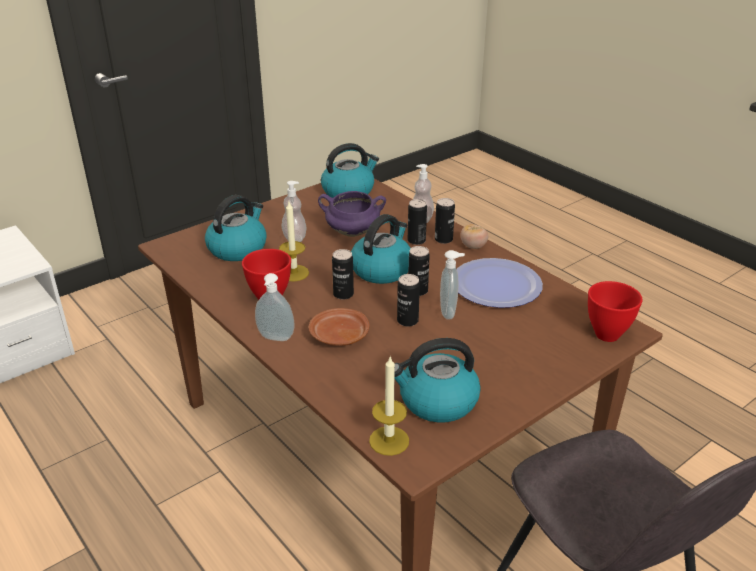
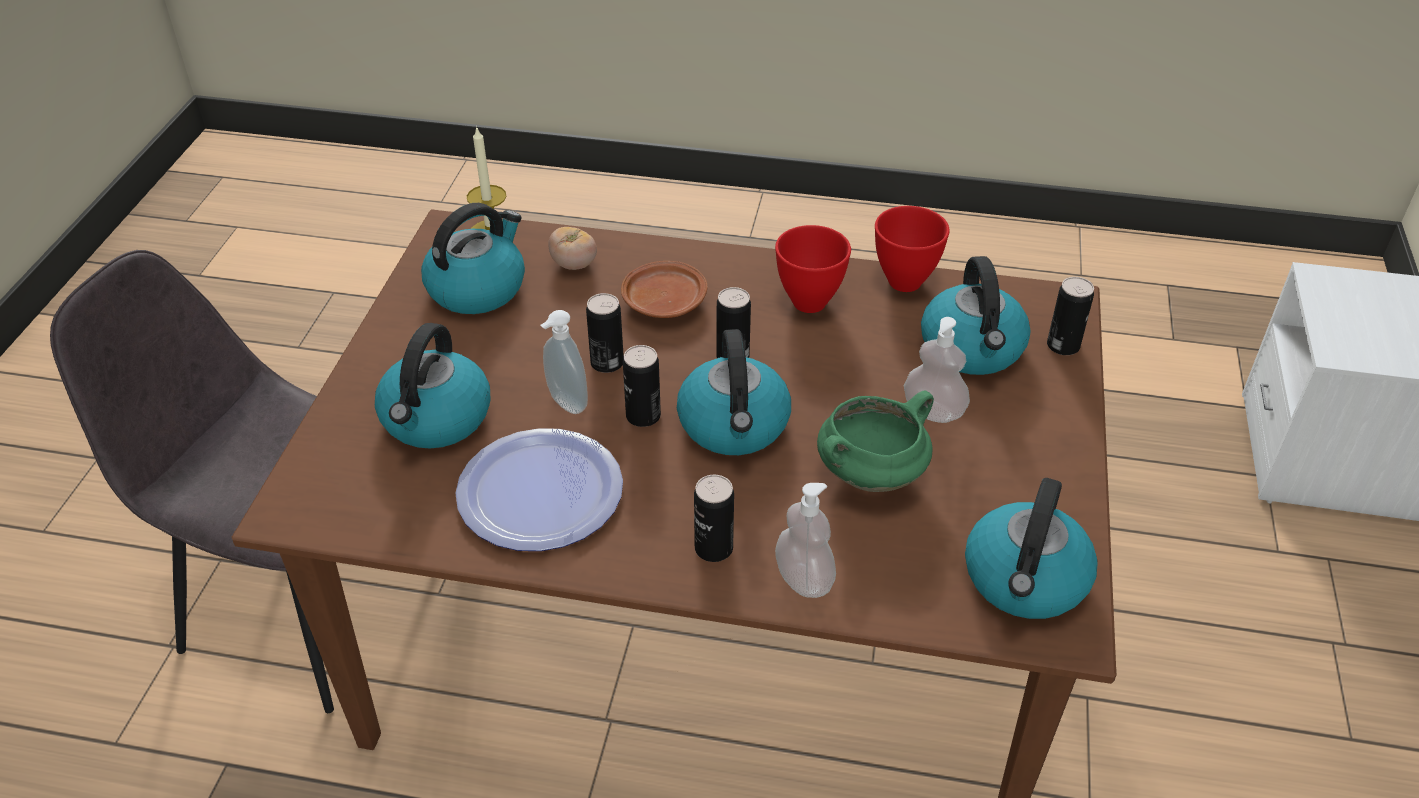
camera: 140 degrees right, 10 degrees up
(275, 338) = (729, 263): soap dispenser -> none
(294, 273) = (839, 353): candle -> none
(351, 233) = (871, 473): purple cooking pot -> green cooking pot
(416, 240) = (753, 518): can -> can (1063, 346)
(473, 246) = (648, 560): tomato -> tomato (574, 264)
(523, 336) = (436, 419): none -> kettle
(606, 334) = (318, 486): red bowl -> red bowl (906, 283)

